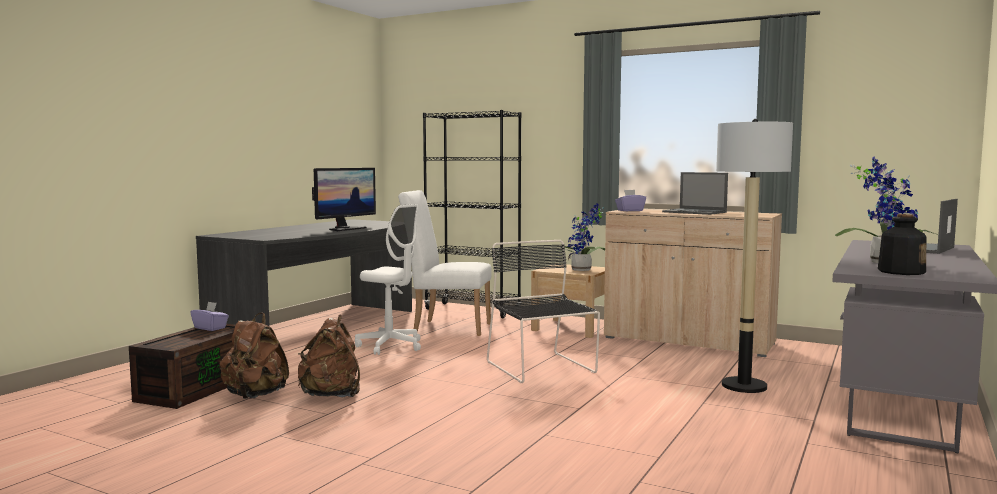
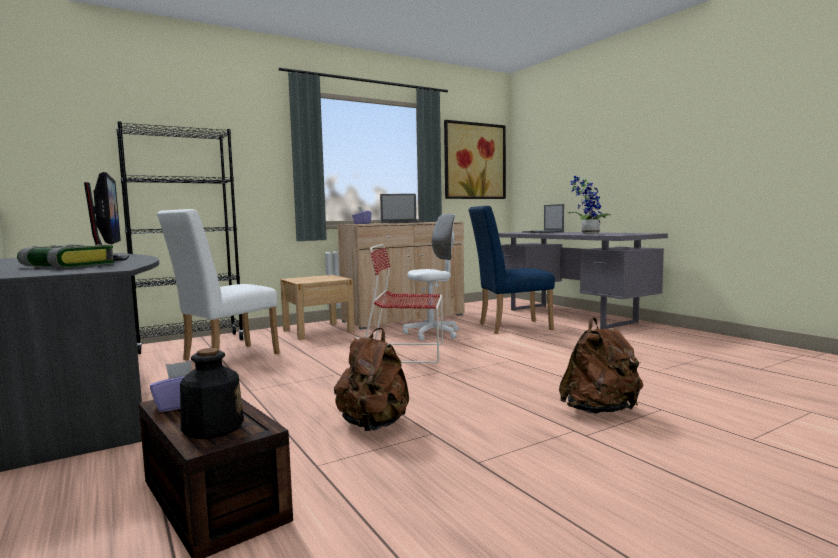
camera: 60 degrees left, 0 degrees up
(255, 396) = (315, 463): brown backpack -> brown backpack (600, 410)
(288, 232) = (66, 266): none -> book
(390, 346) = (242, 383): white office chair -> white office chair (432, 334)
(542, 368) = (407, 353): black chair -> red chair
(583, 270) = (328, 278): potted plant -> none
(744, 386) = (509, 327): floor lamp -> blue chair
(887, 116) = (474, 161): none -> picture
(900, 272) = (623, 234): bottle -> bottle (212, 427)

